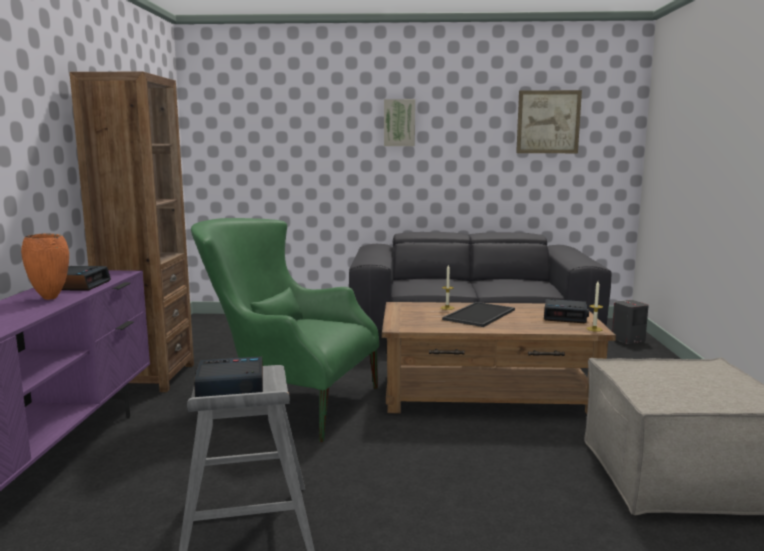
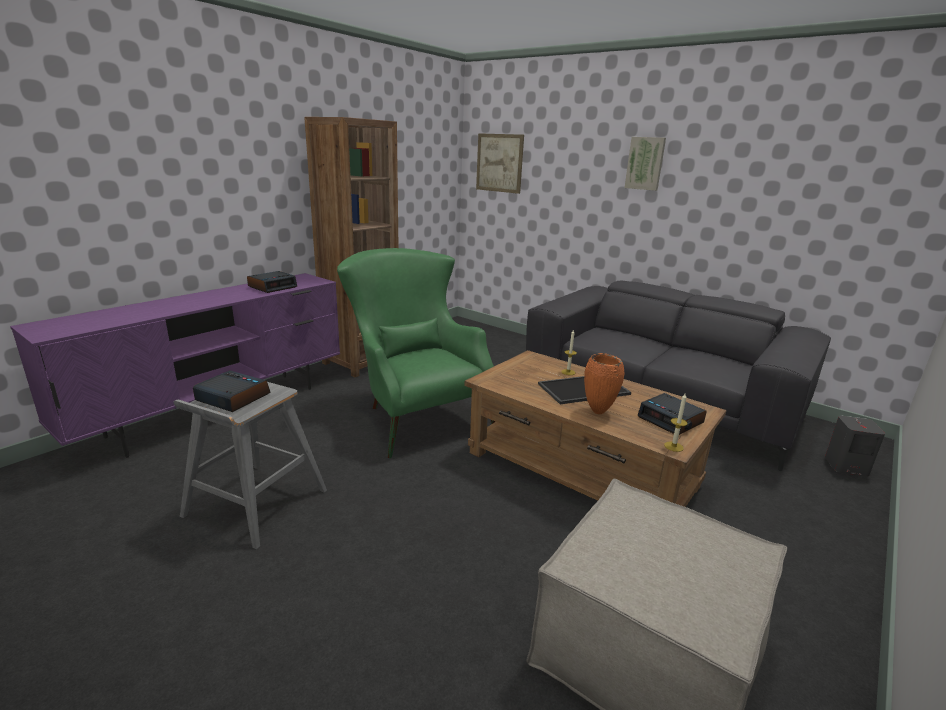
camera: 35 degrees right, 10 degrees up
(51, 298) = (235, 295): orange vase -> orange vase (599, 412)
(548, 122) = (829, 173): picture -> picture (499, 163)

